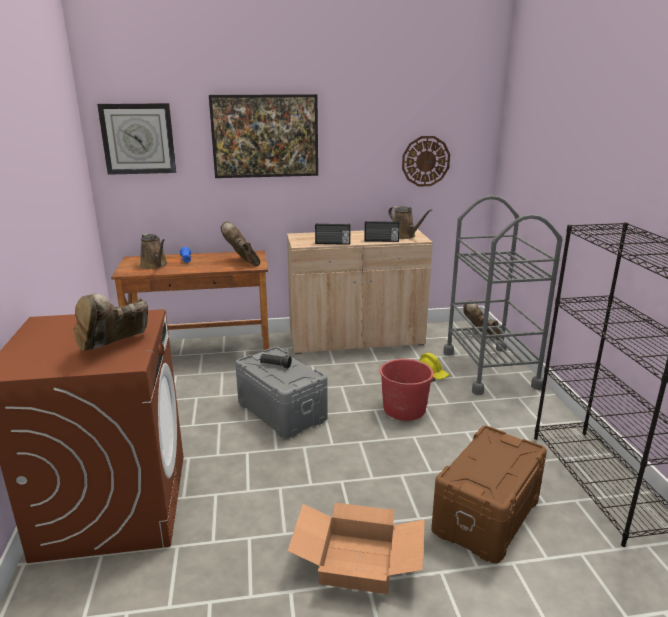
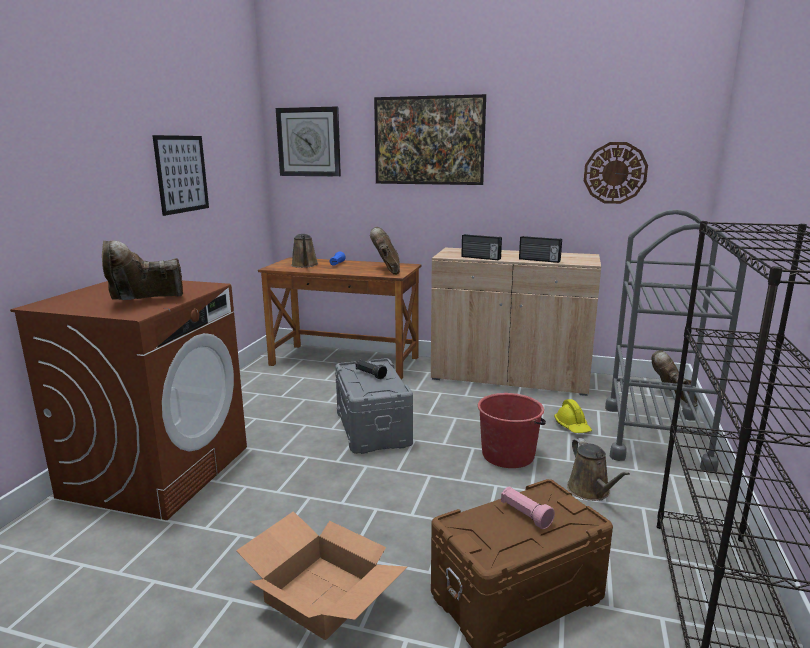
camera: 25 degrees right, 5 degrees down
(45, 193) = (182, 174): none -> picture
(404, 236) = (573, 259): brown watering can -> brown watering can (590, 491)
(490, 457) = (525, 515): none -> pink flashlight

